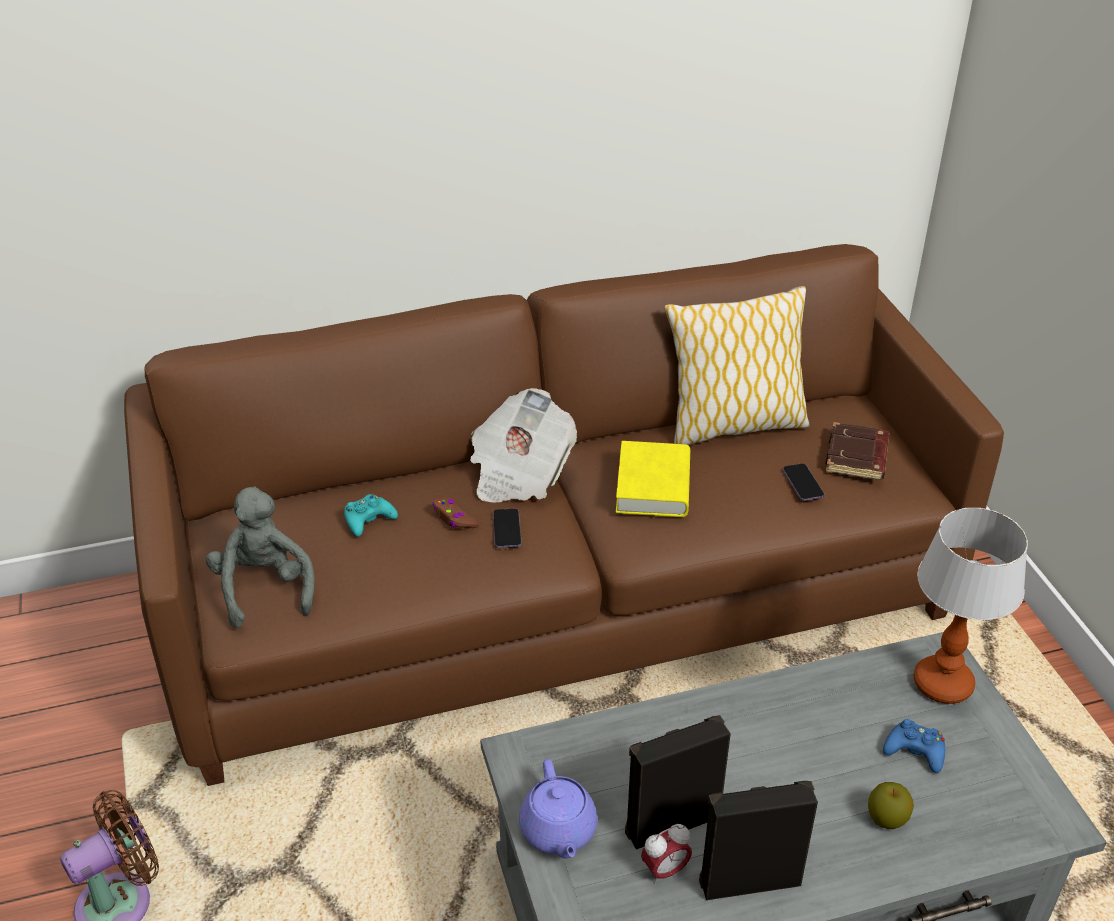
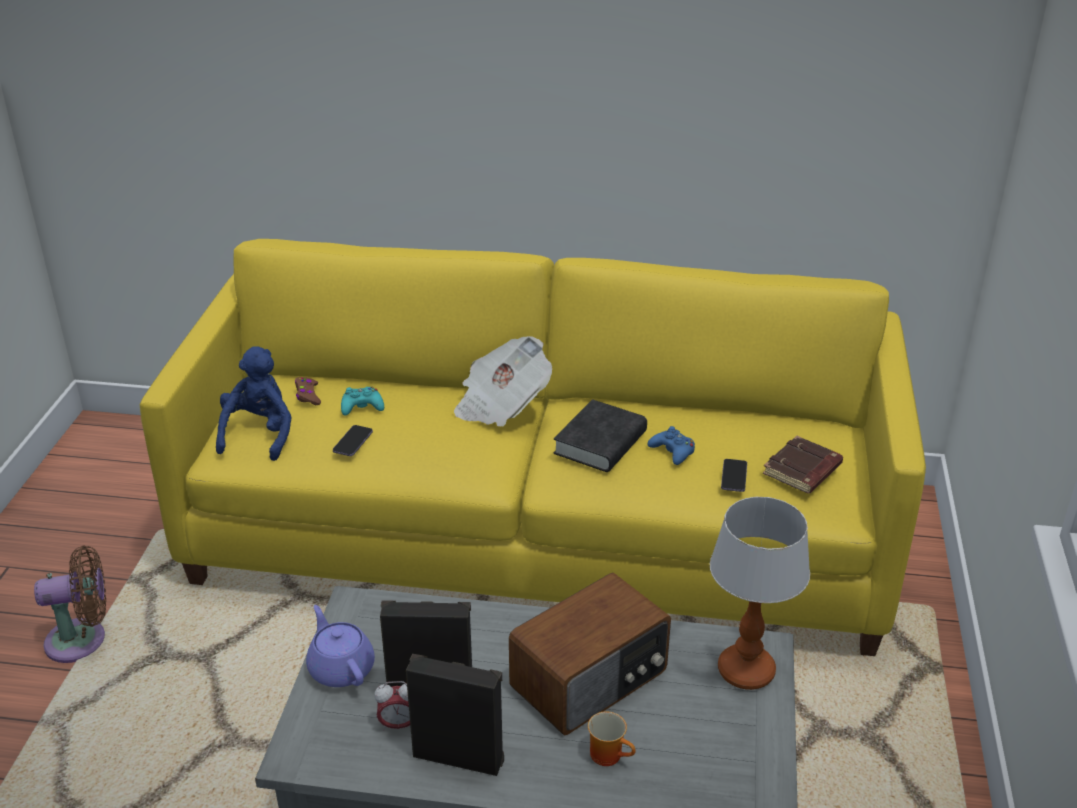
camera: 25 degrees right, 5 degrees down
(264, 588) = (259, 434): grey plush toy -> blue plush toy
(454, 519) = (424, 423): brown game controller -> brown game controller (308, 395)
(507, 530) = (458, 441): phone -> phone (353, 442)
(558, 598) = (540, 536): brown sofa -> yellow sofa
(558, 831) = (341, 668): purple teapot -> purple teapot turned 135 degrees clockwise
(653, 486) = (600, 443): yellow book -> black book
(734, 425) = (711, 417): pillow -> none
(813, 747) = (591, 680): none -> radio
(886, 819) = (610, 754): apple -> mug
(915, 751) = (678, 713): blue game controller -> blue game controller (673, 451)

